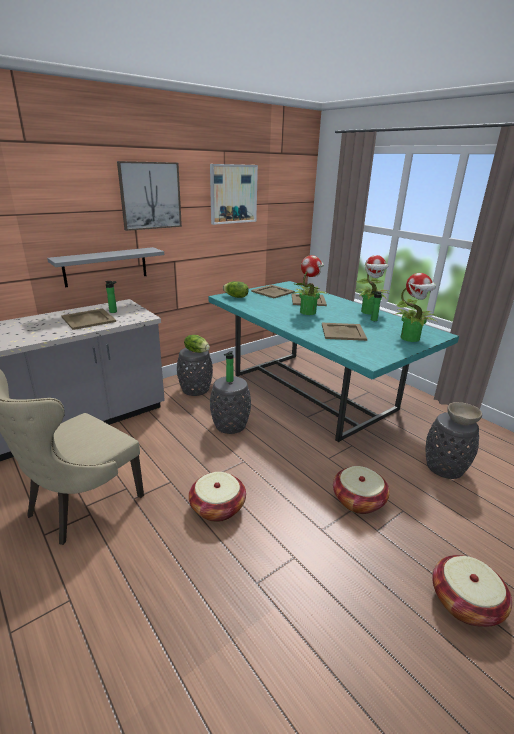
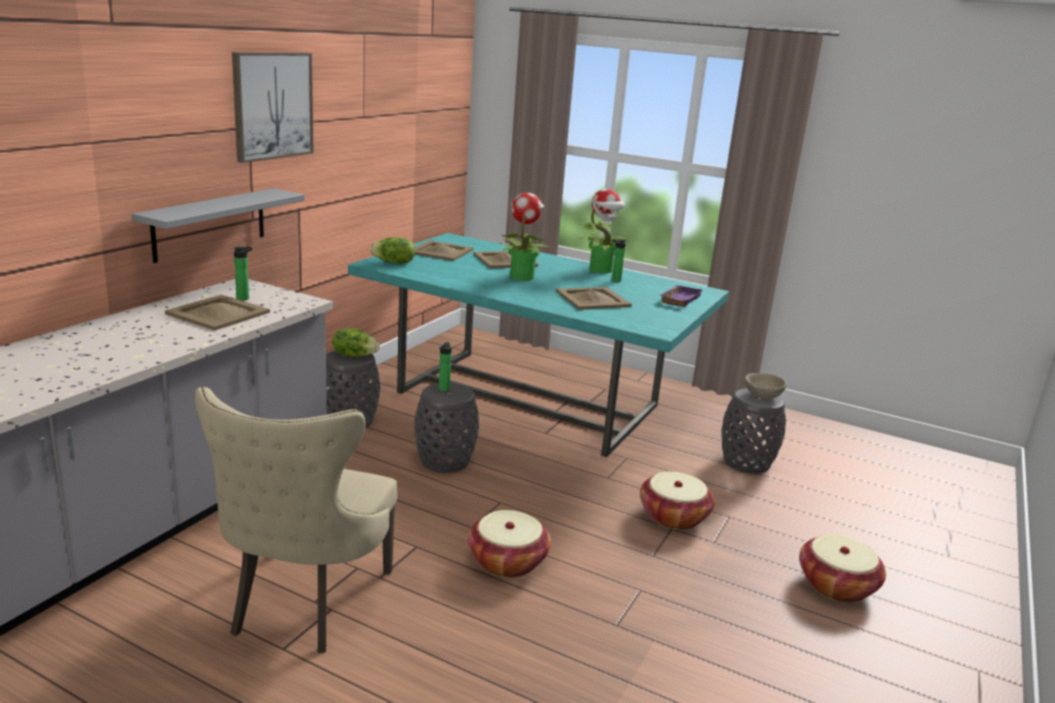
camera: 25 degrees left, 5 degrees down
(233, 194) = (375, 99): picture -> none
(410, 338) = (679, 299): potted plant -> purple tray

